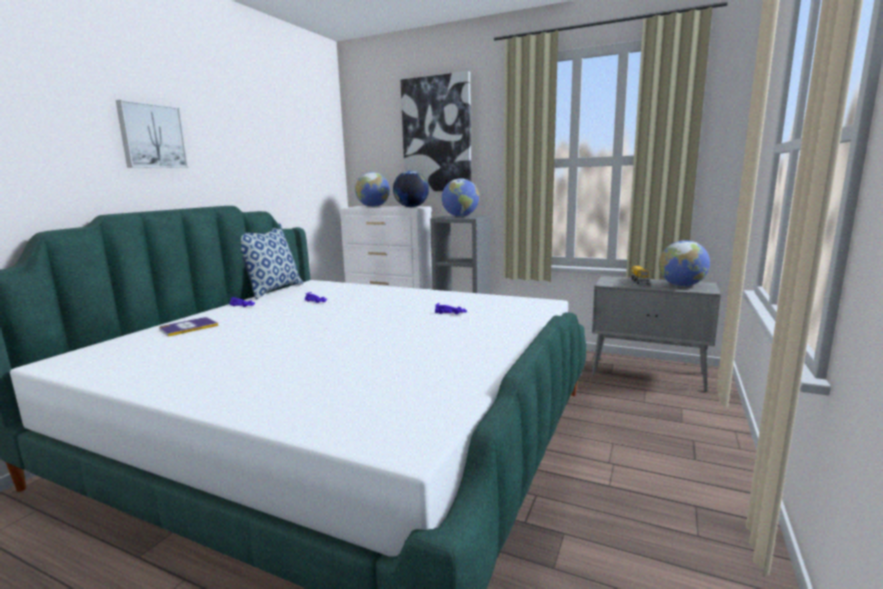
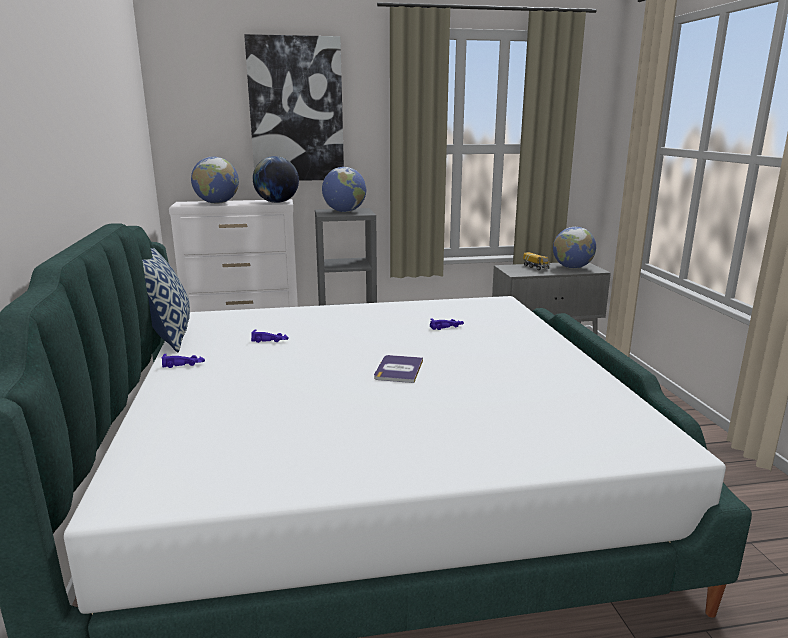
camera: 35 degrees left, 5 degrees up
(151, 136) = (43, 128): picture -> none
(188, 327) = (187, 408): book -> book (398, 370)

